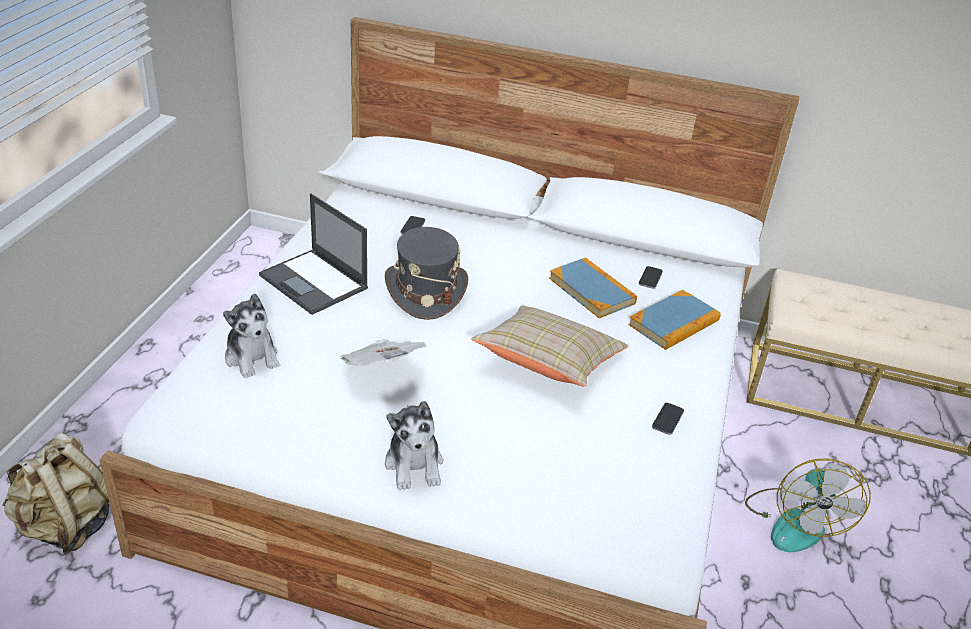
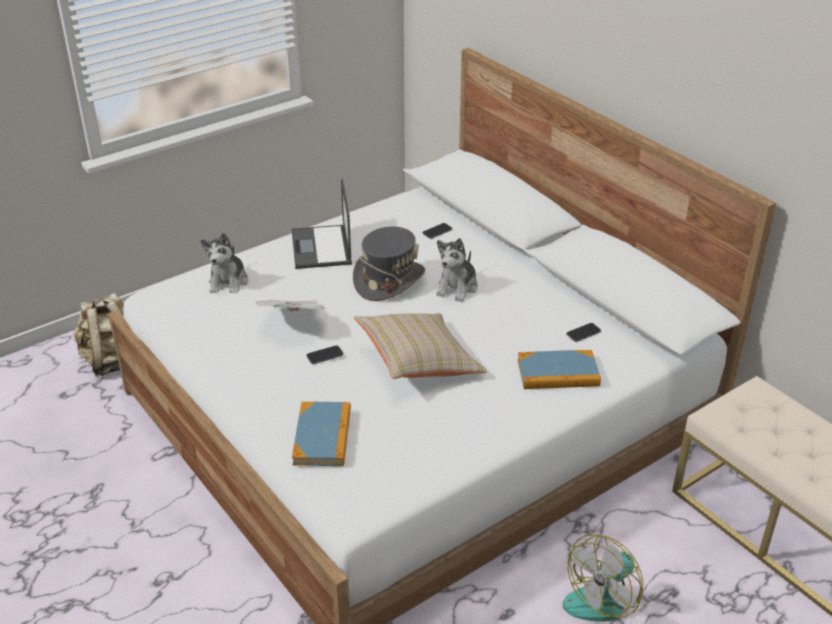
camera: 40 degrees right, 0 degrees up
(414, 464) = (251, 386): plush toy -> plush toy (457, 287)
(592, 291) = (520, 325): book -> book (322, 437)
(667, 420) = (459, 436): phone -> phone (325, 356)

